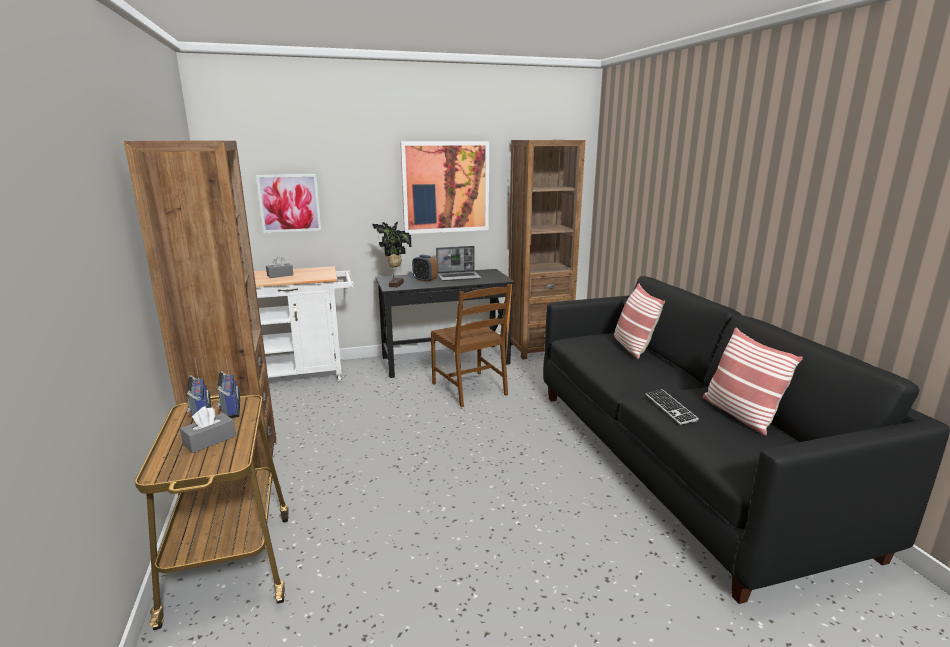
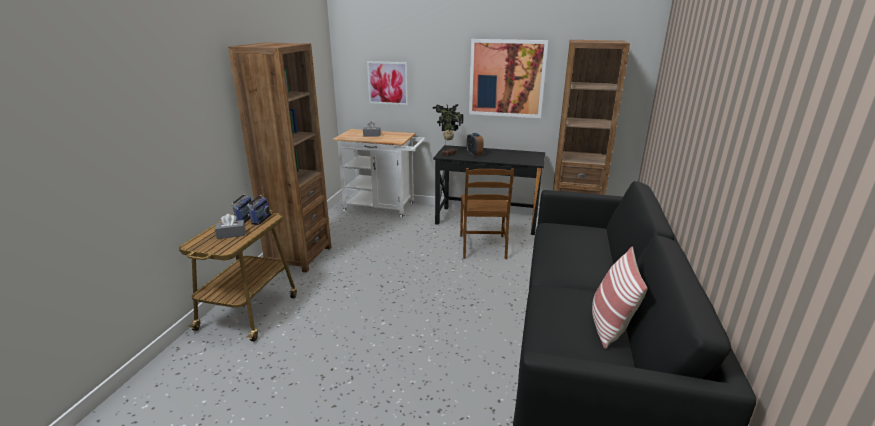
camera: 30 degrees right, 5 degrees up
(459, 277) = (503, 155): laptop -> none
(632, 347) = (596, 244): pillow -> none
(670, 408) = (553, 301): keyboard -> none

